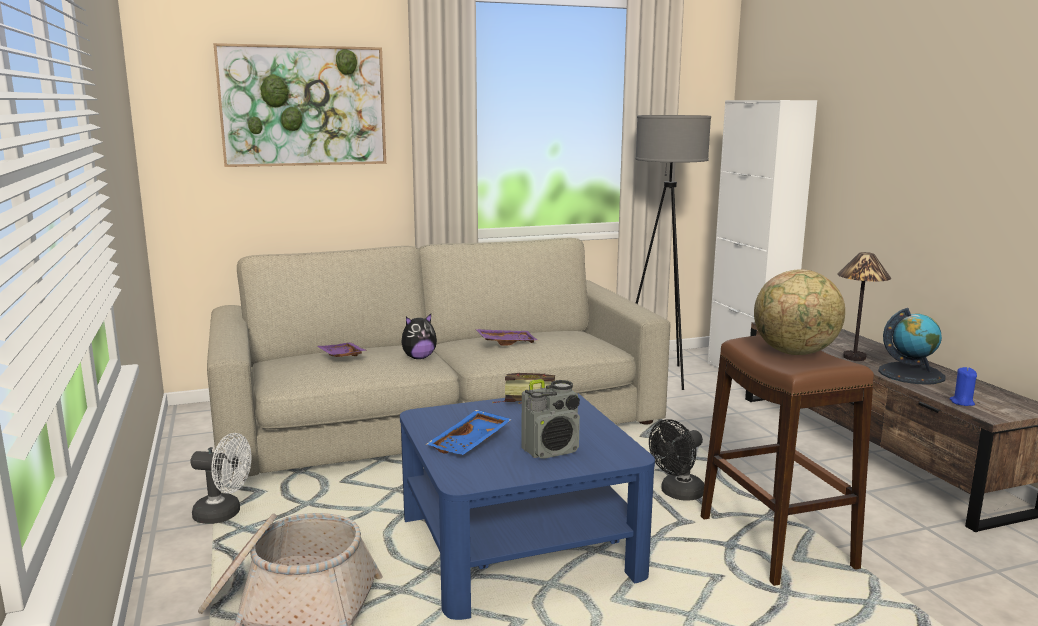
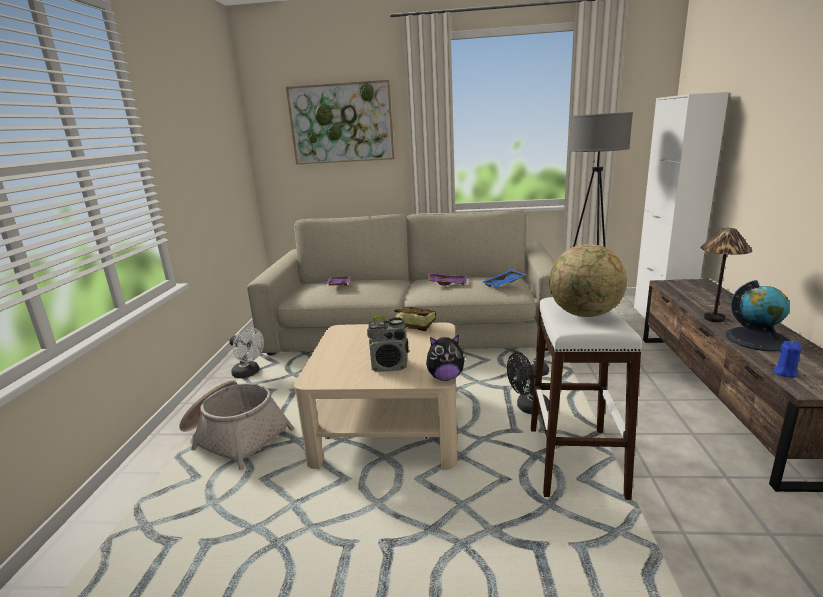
camera: 25 degrees right, 5 degrees up
(418, 358) = (385, 289): plush toy -> plush toy (445, 377)
(471, 443) = (347, 353): blue tray -> blue tray (504, 284)
(519, 545) = (390, 424): blue coffee table -> beige coffee table
(776, 543) = (575, 461): brown stool -> white stool

